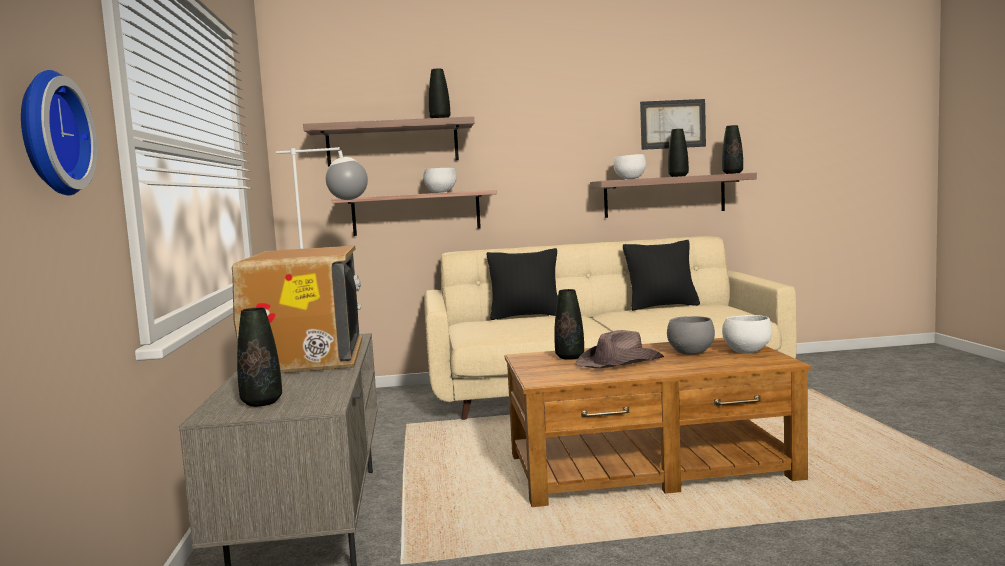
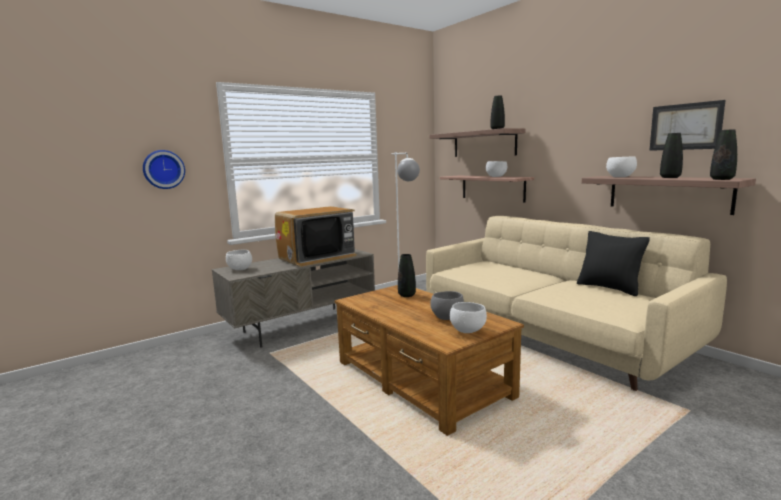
camera: 60 degrees right, 5 degrees up
(262, 402) = (240, 269): black vase -> white bowl
(526, 316) = (514, 267): black pillow -> none
(620, 362) = (404, 307): brown hat -> none

